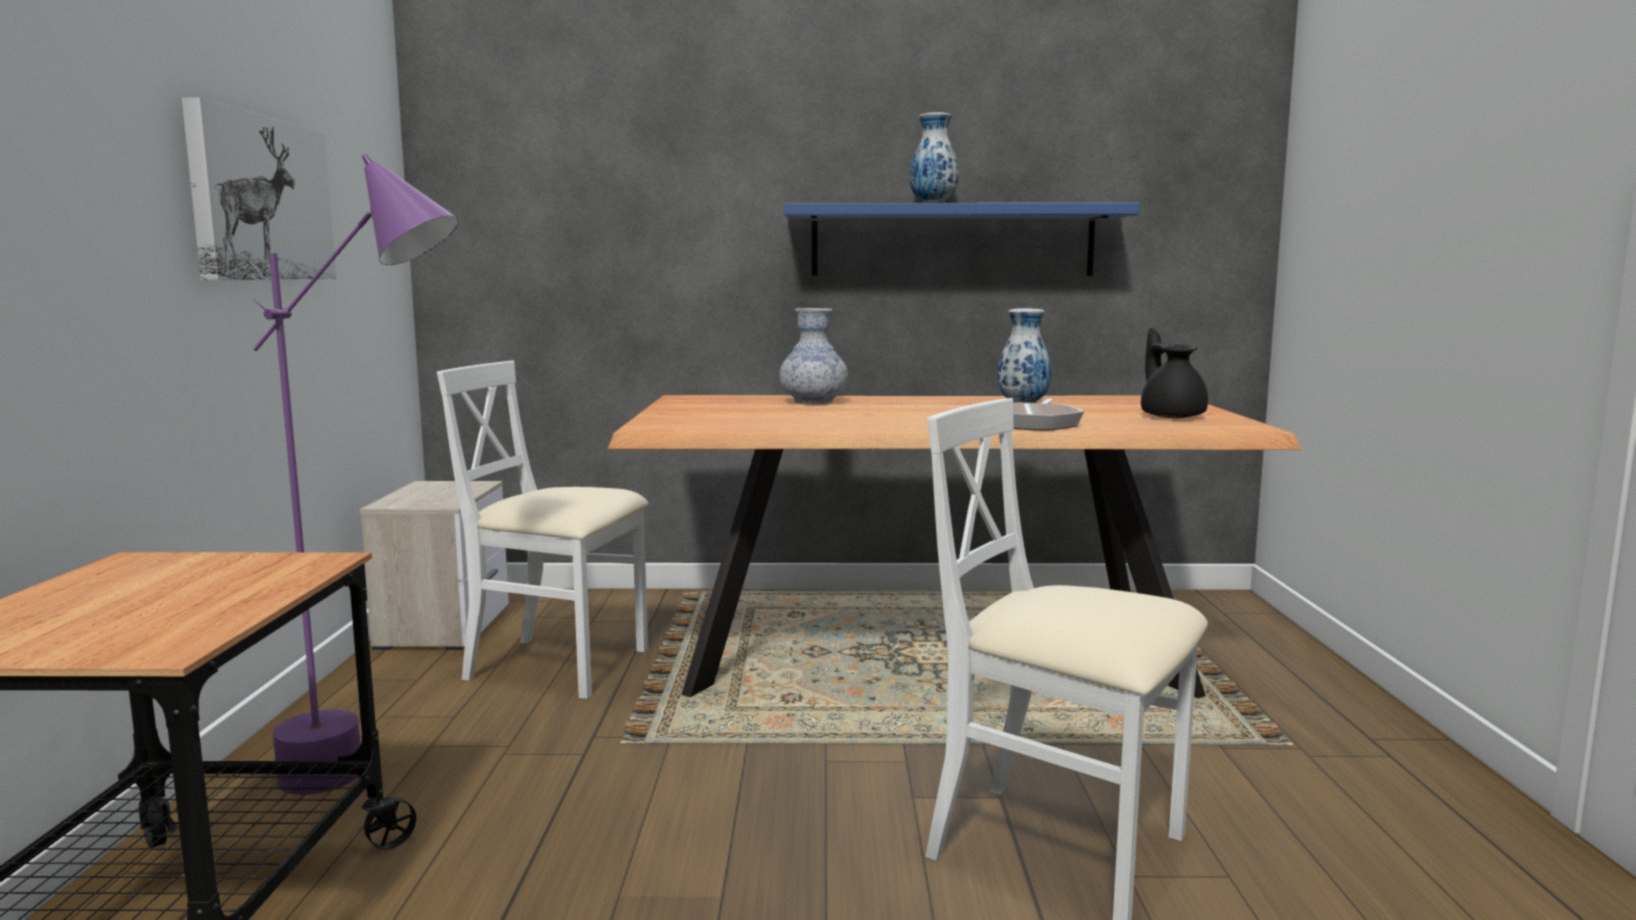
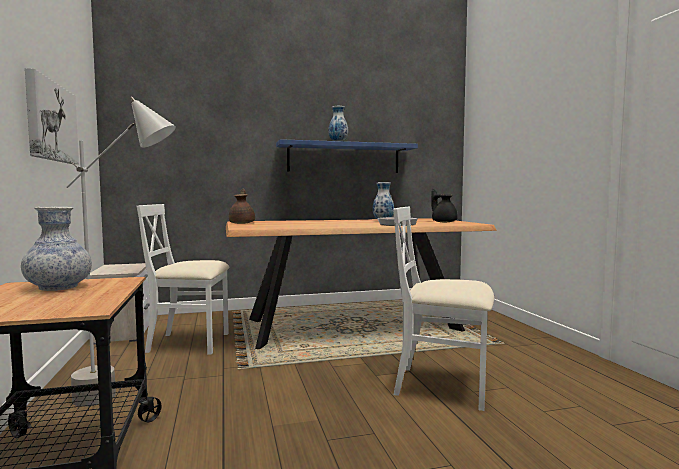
camera: 15 degrees left, 5 degrees down
(383, 779) = (128, 395): purple floor lamp -> grey floor lamp
(681, 406) = (242, 223): none -> brown teapot
(813, 402) = (297, 221): vase -> vase (58, 287)

